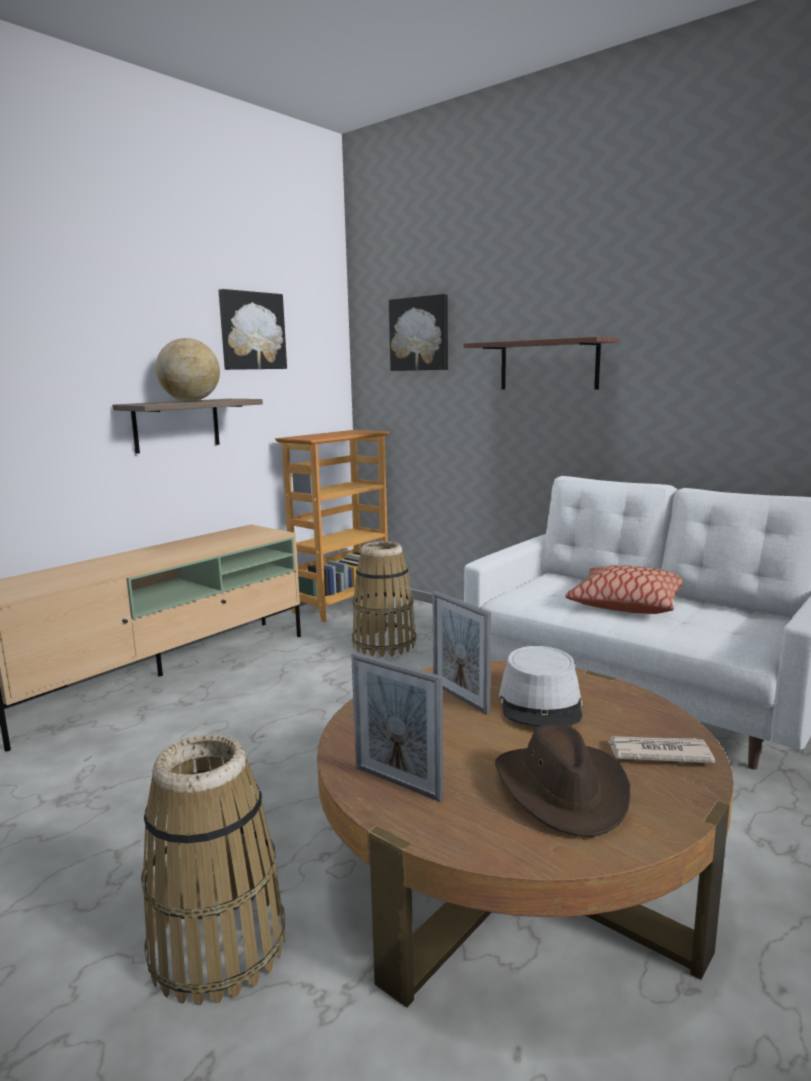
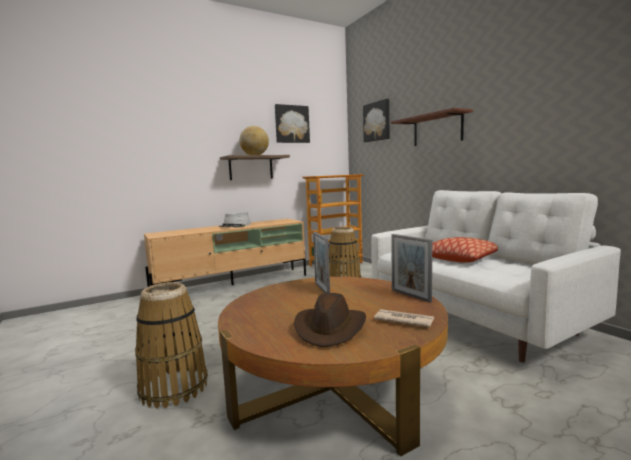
camera: 20 degrees right, 5 degrees down
(397, 783) = (253, 315): picture frame -> picture frame (410, 295)
(541, 703) = (361, 295): grey hat -> grey hat (235, 226)

